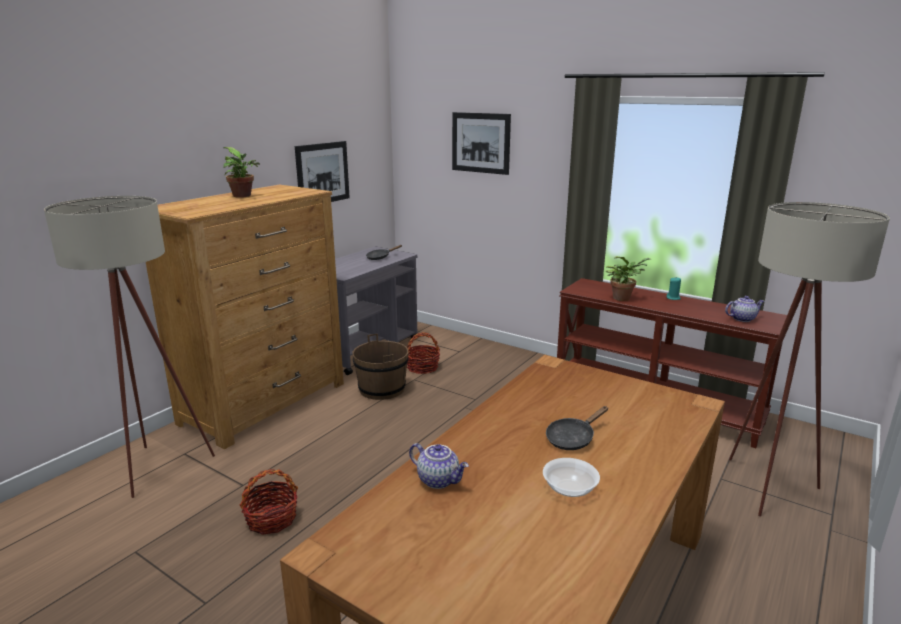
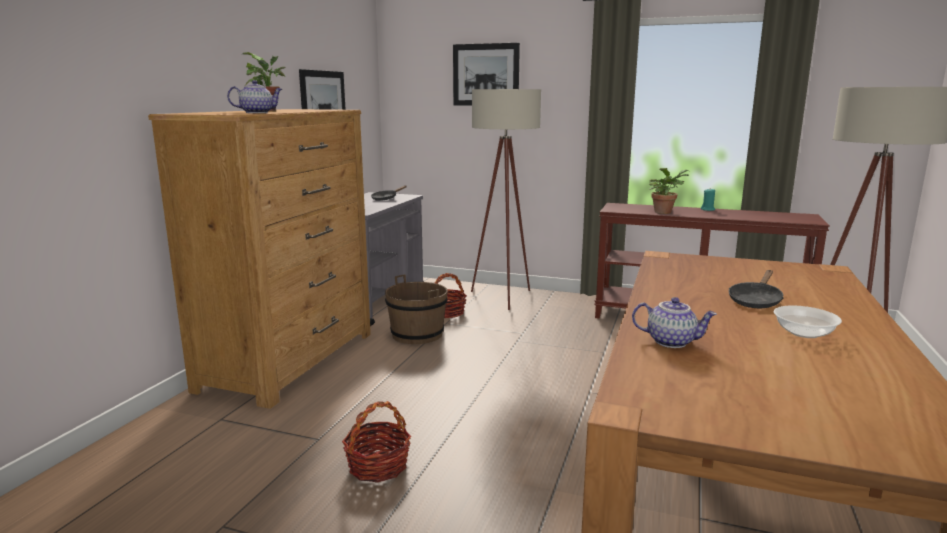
camera: 15 degrees left, 5 degrees down
(157, 472) = (197, 442): beige floor lamp -> beige floor lamp (503, 300)
(742, 319) = (784, 218): teapot -> teapot (257, 113)

